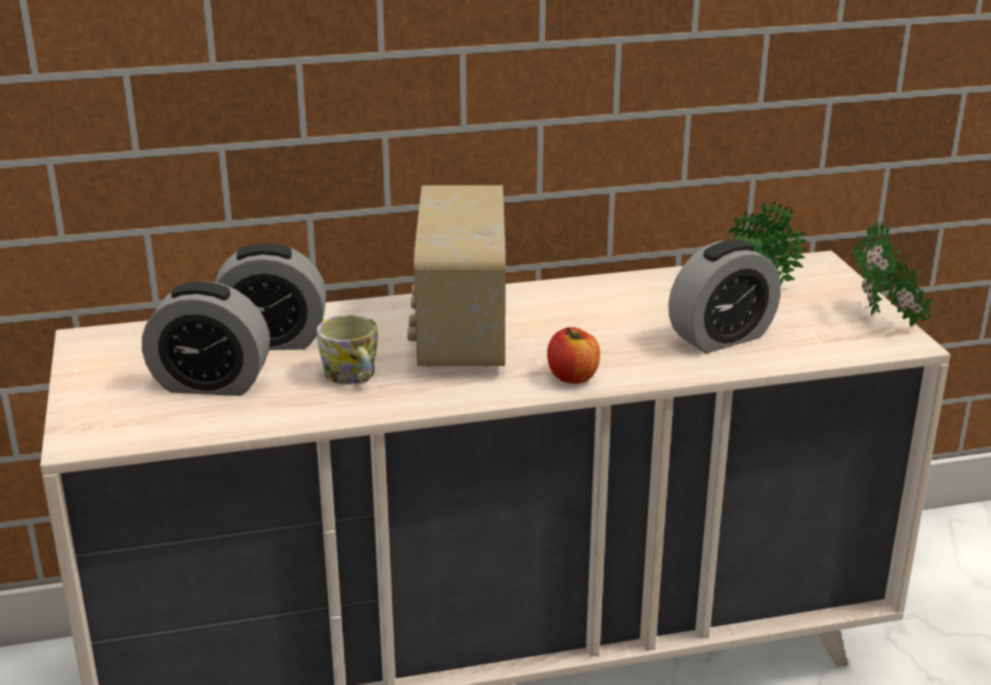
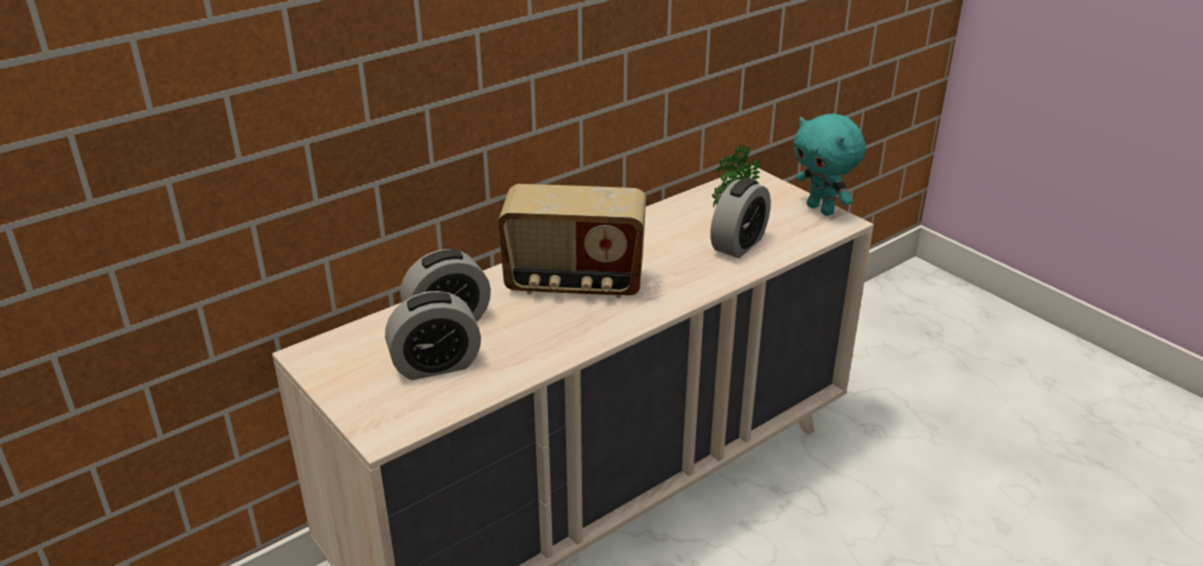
camera: 25 degrees left, 5 degrees up
(353, 377) = (531, 333): mug -> none
(459, 335) = (574, 283): radio -> radio turned 60 degrees counterclockwise
(573, 377) = (673, 296): apple -> none
(884, 321) = (821, 209): potted plant -> turquoise plush toy

